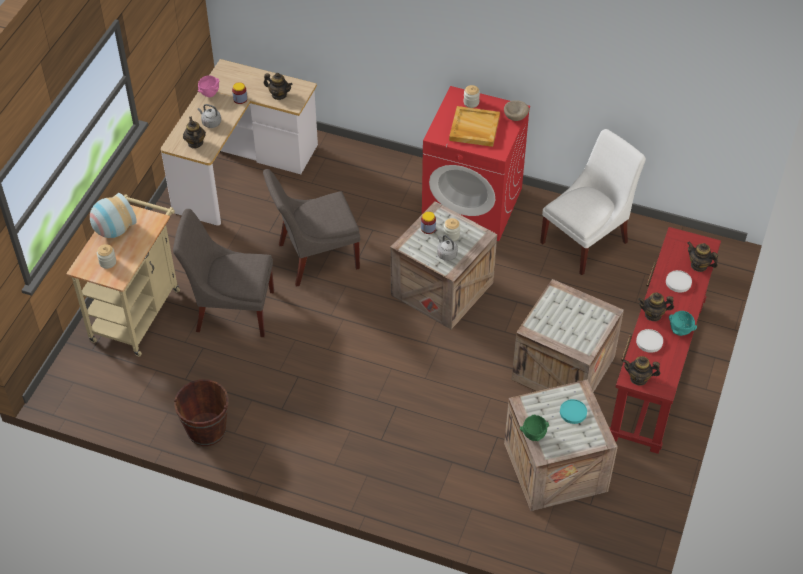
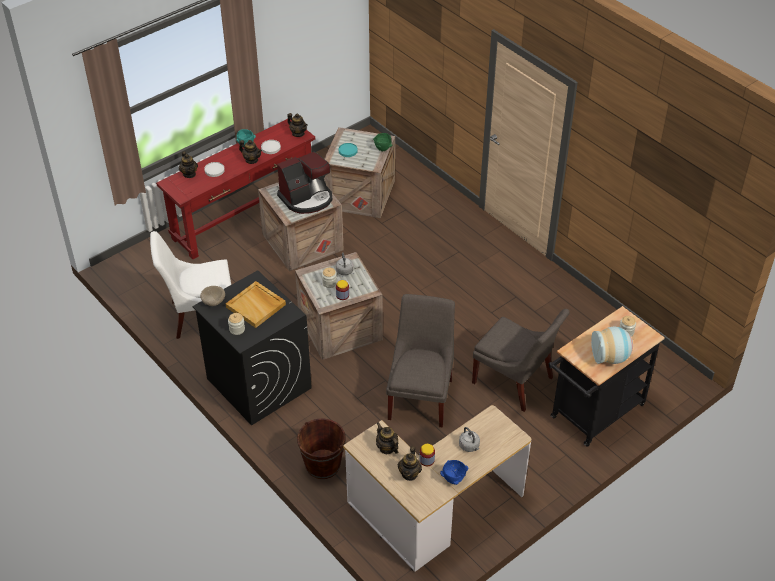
camera: 150 degrees left, 5 degrees down
(138, 310) = (593, 415): beige cart -> black cart
(195, 143) = (495, 430): teapot -> teapot (409, 474)
(206, 430) = (577, 305): brown bucket -> brown bucket (323, 465)
(210, 94) = (453, 480): pink bowl -> blue bowl
(314, 257) = (421, 396): grey chair -> grey chair turned 90 degrees counterclockwise
(473, 204) = (258, 383): red washing machine -> black washing machine
(560, 322) = (307, 198): none -> coffee machine

